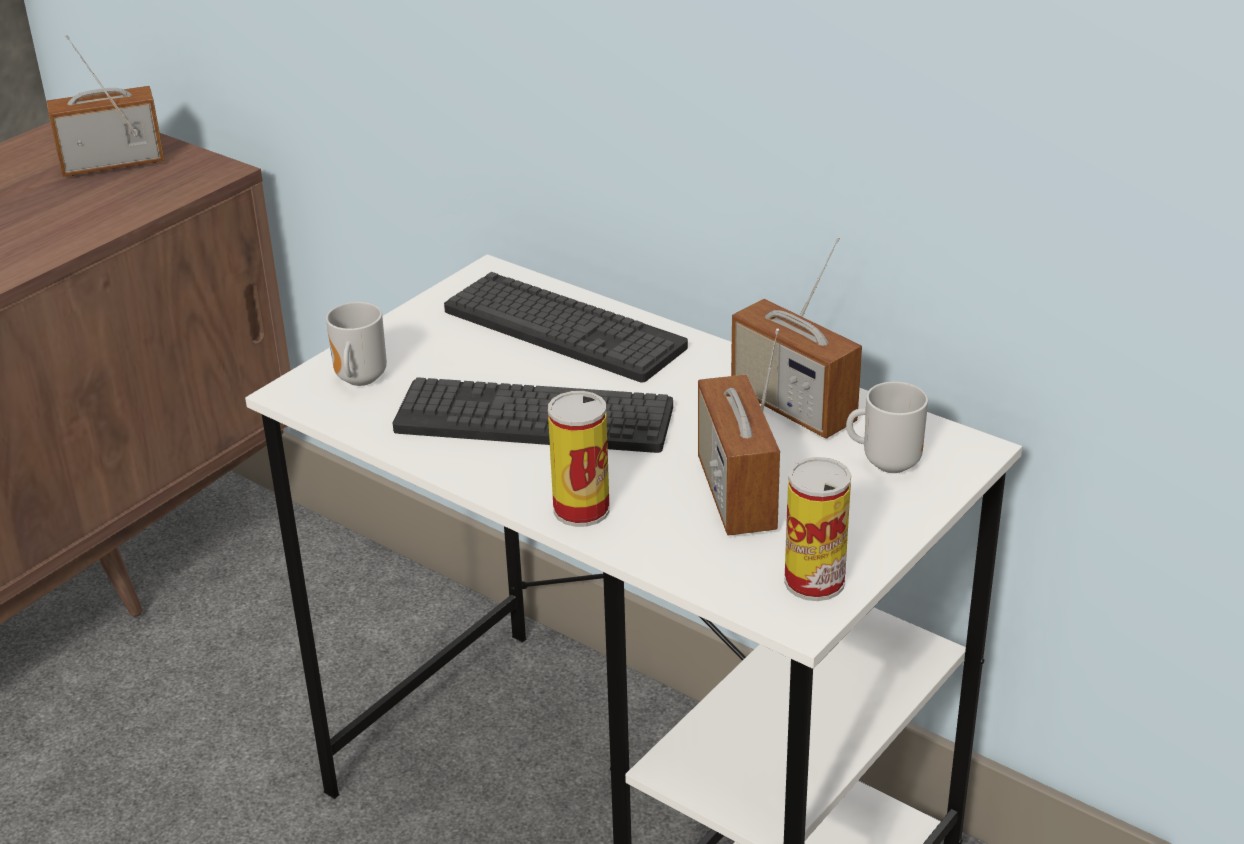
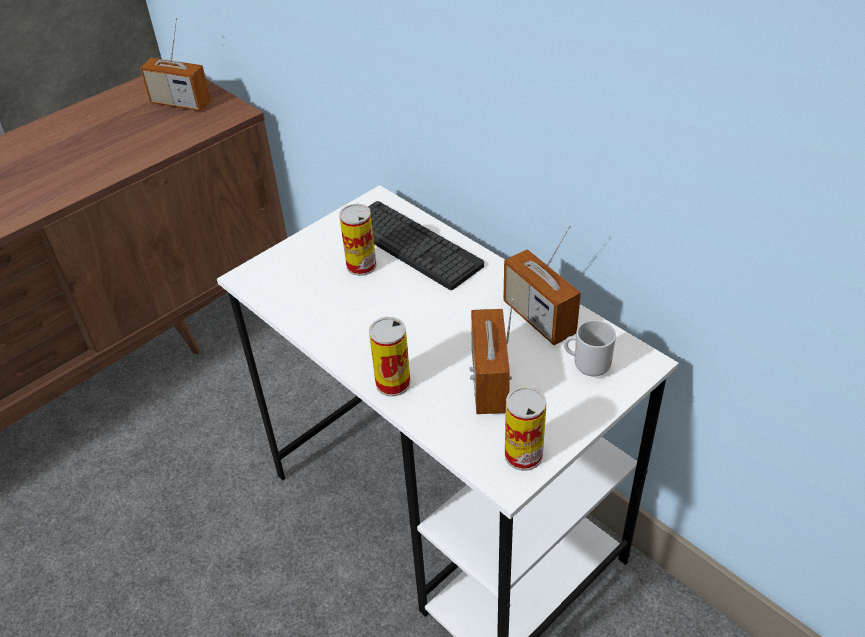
camera: 10 degrees right, 10 degrees up
(113, 164) = (181, 103): radio -> radio turned 150 degrees counterclockwise
(358, 380) = (283, 272): mug -> none
(487, 362) = (361, 265): none -> can
(534, 419) = (380, 311): keyboard -> none

